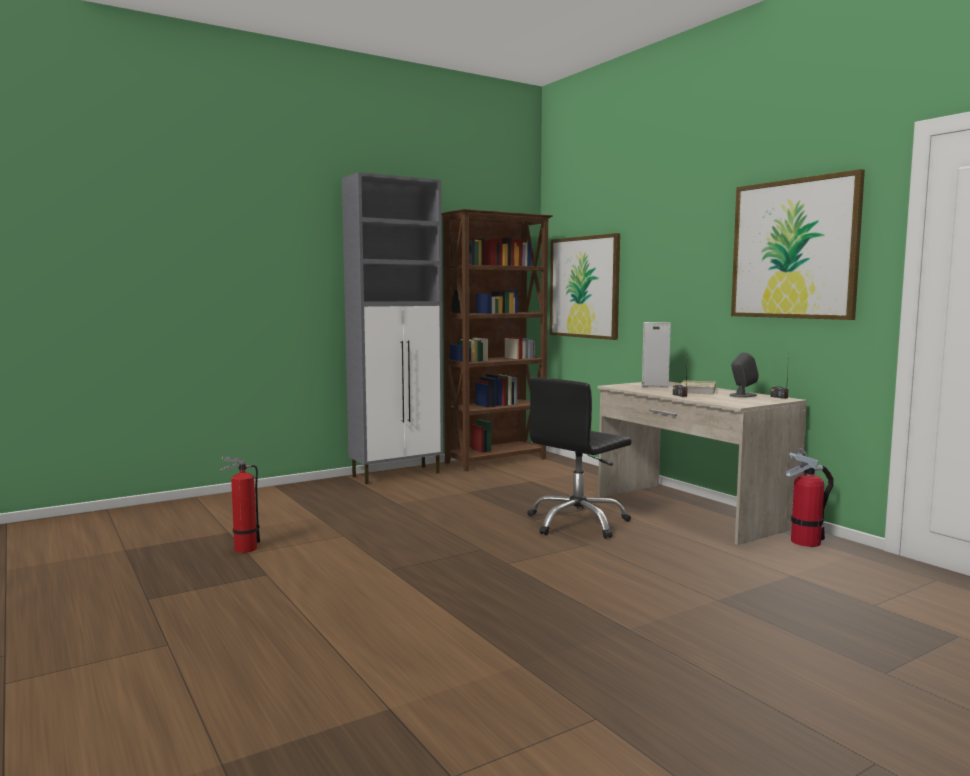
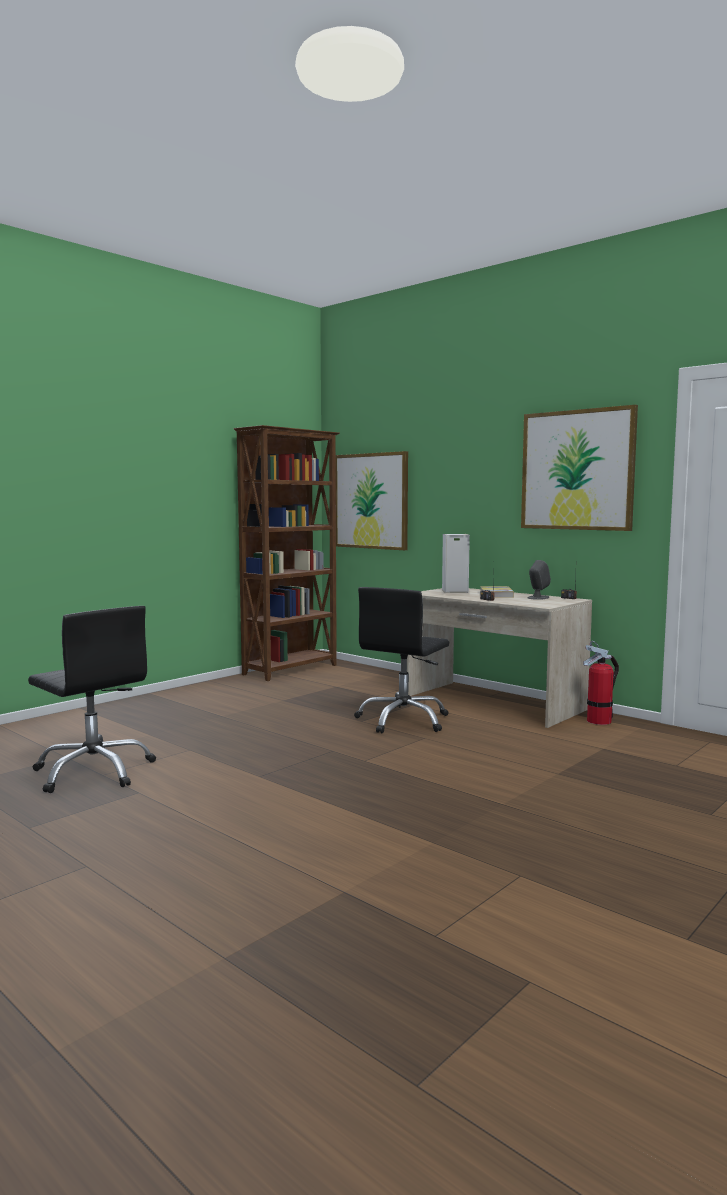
camera: 15 degrees left, 0 degrees up
(242, 549) = (94, 771): fire extinguisher -> black office chair
(397, 474) = (202, 689): grey cabinet -> none

